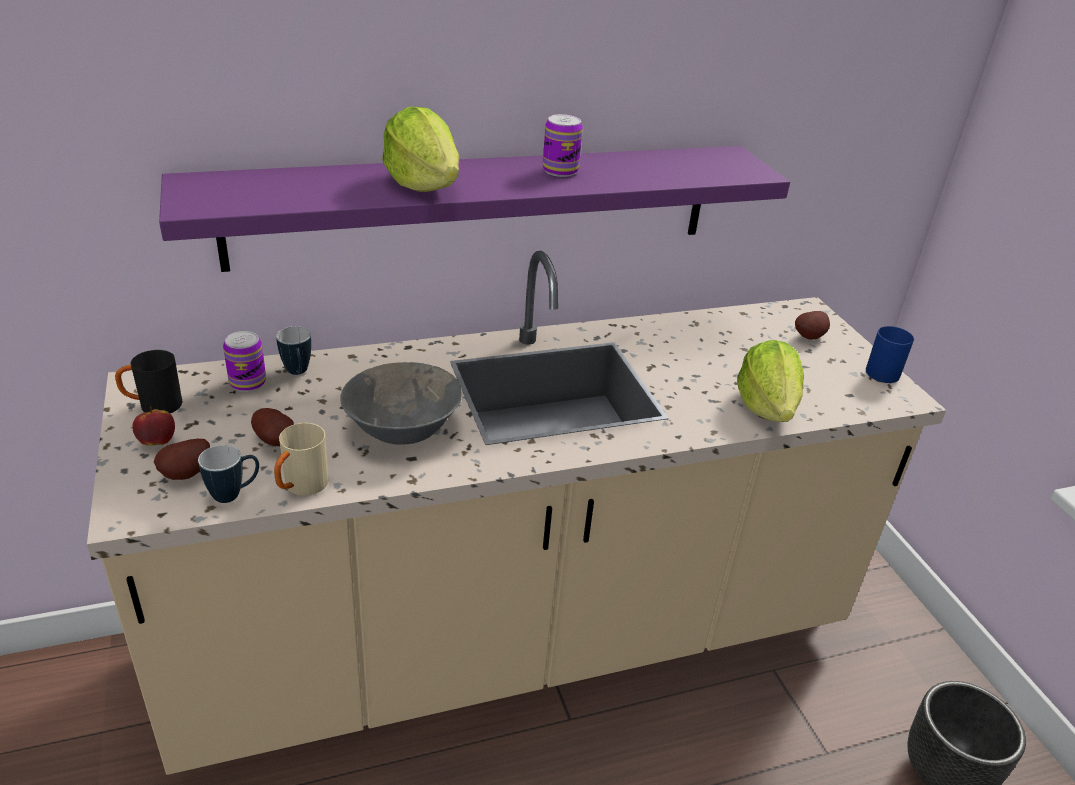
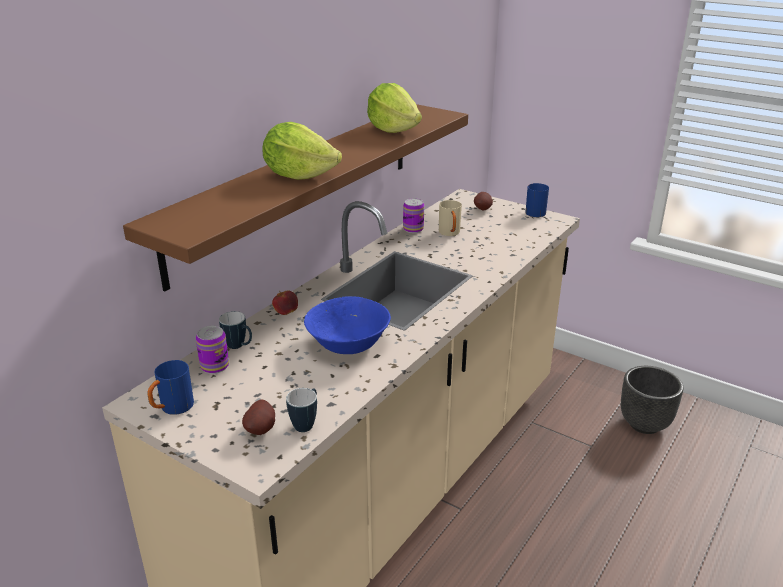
camera: 35 degrees left, 5 degrees down
(153, 406) = (172, 409): black mug -> blue mug
(157, 442) = (210, 425): apple -> apple (286, 313)
(276, 441) = (287, 386): potato -> none
(301, 487) = (340, 400): beige mug -> beige mug (450, 234)
(404, 428) = (349, 344): grey bowl -> blue bowl
(477, 205) = (299, 186): purple shelf -> brown shelf
(560, 170) = (355, 144): can -> can (413, 229)
(766, 407) = (508, 250): lettuce -> lettuce (393, 129)

